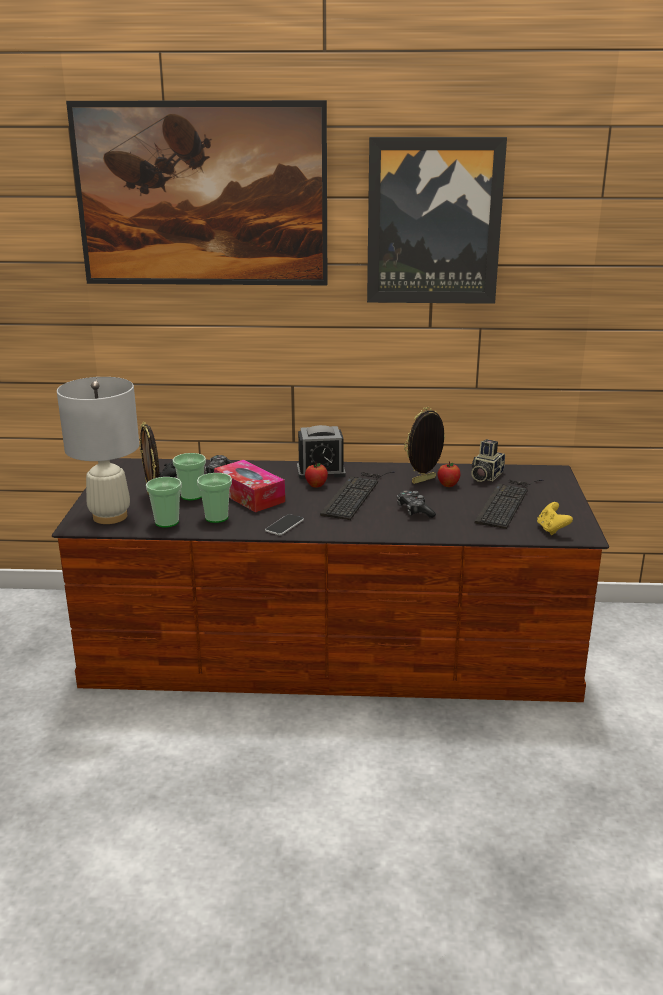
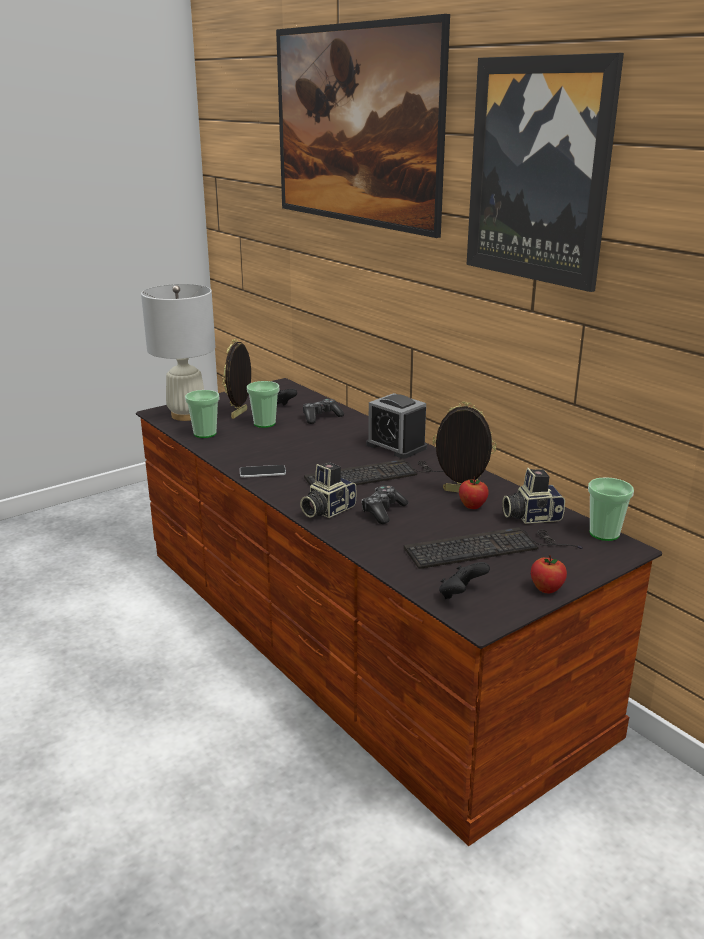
camera: 50 degrees right, 0 degrees up
(216, 517) = (238, 445): cup -> cup (604, 533)
(249, 496) = (298, 440): tissue box -> none
(316, 485) = (363, 455): apple -> apple (546, 589)
(384, 526) = (326, 510): none -> camera
(552, 529) = (461, 595): yellow game controller -> black game controller

